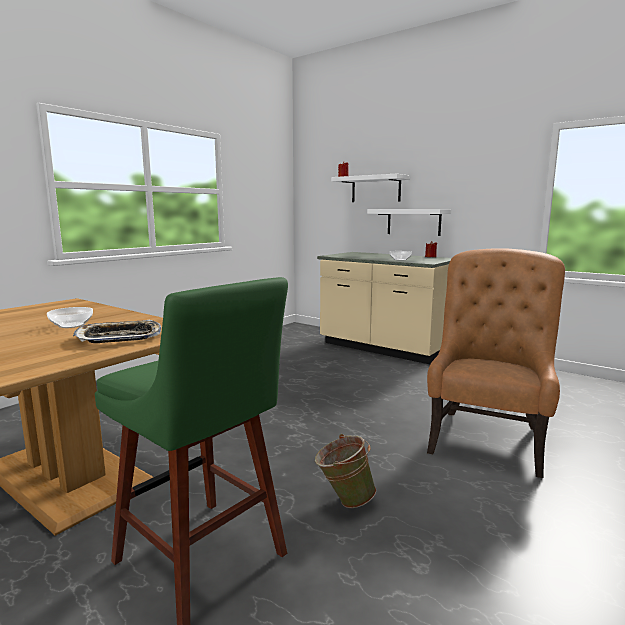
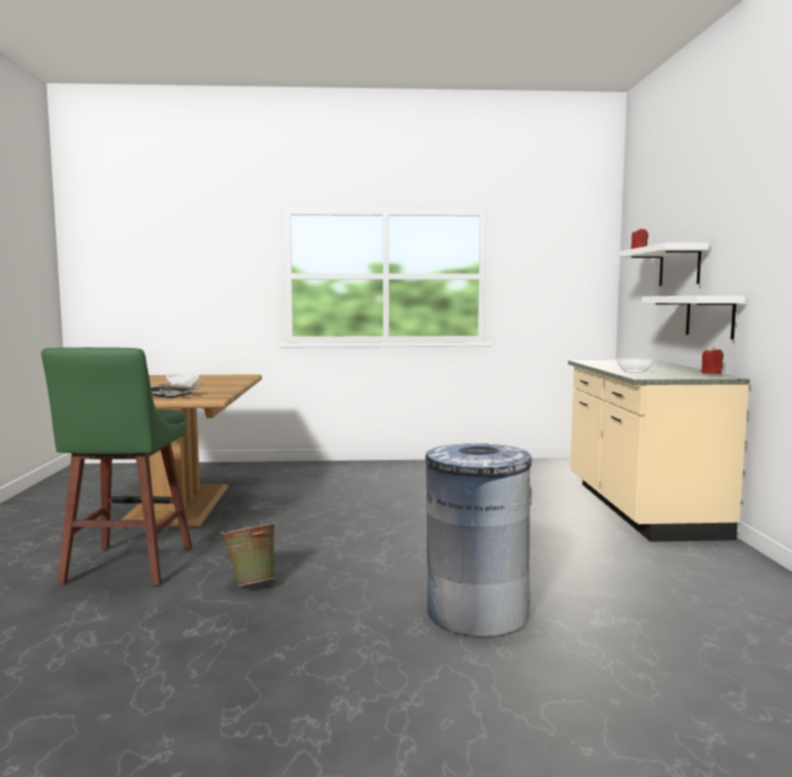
camera: 50 degrees right, 5 degrees down
(487, 440) = (476, 613): brown chair -> grey trash can

